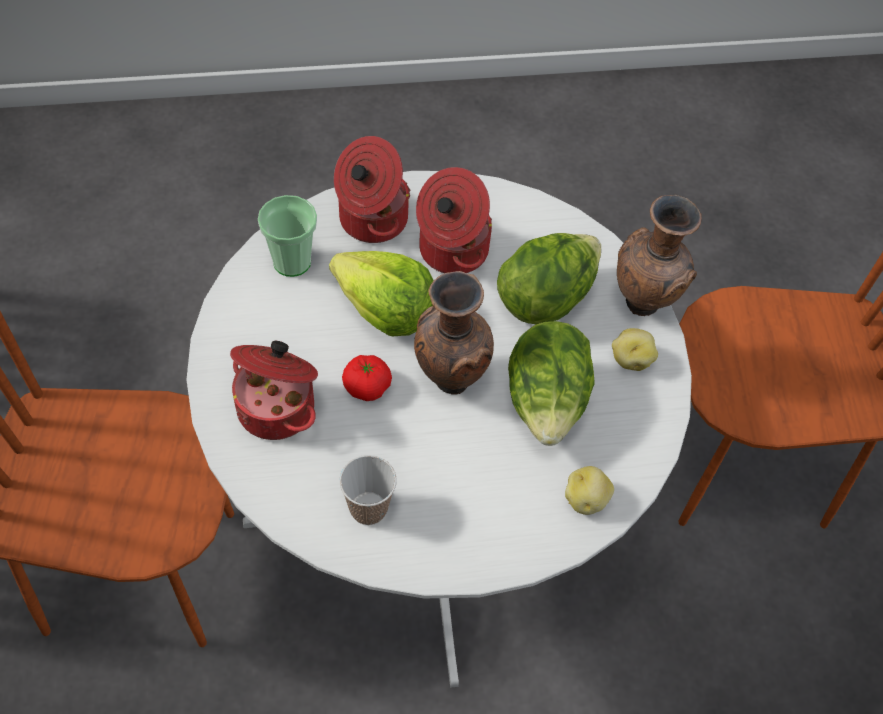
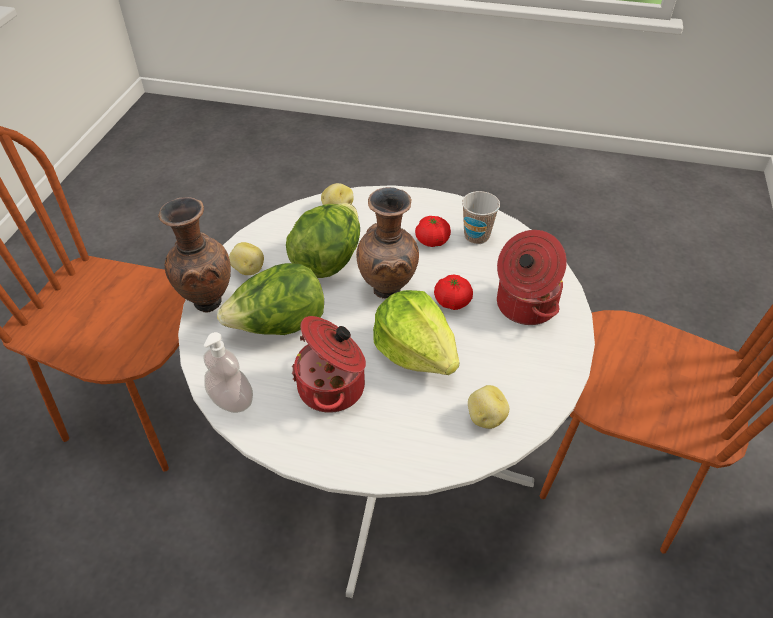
camera: 155 degrees left, 10 degrees down
(292, 262) = (485, 418): cup -> potato
(371, 219) = (394, 440): cooking pot -> none
(427, 479) = (432, 241): none -> tomato
(539, 213) = (231, 400): none -> soap dispenser

